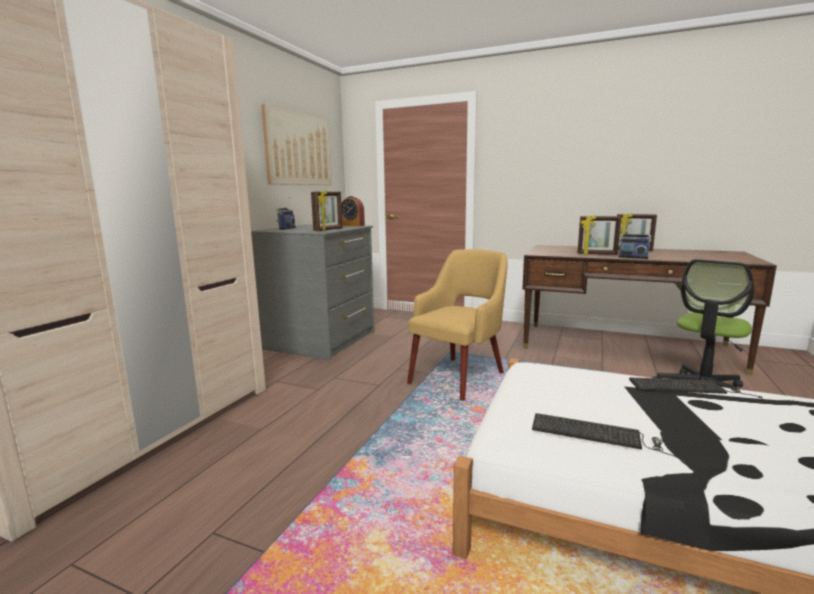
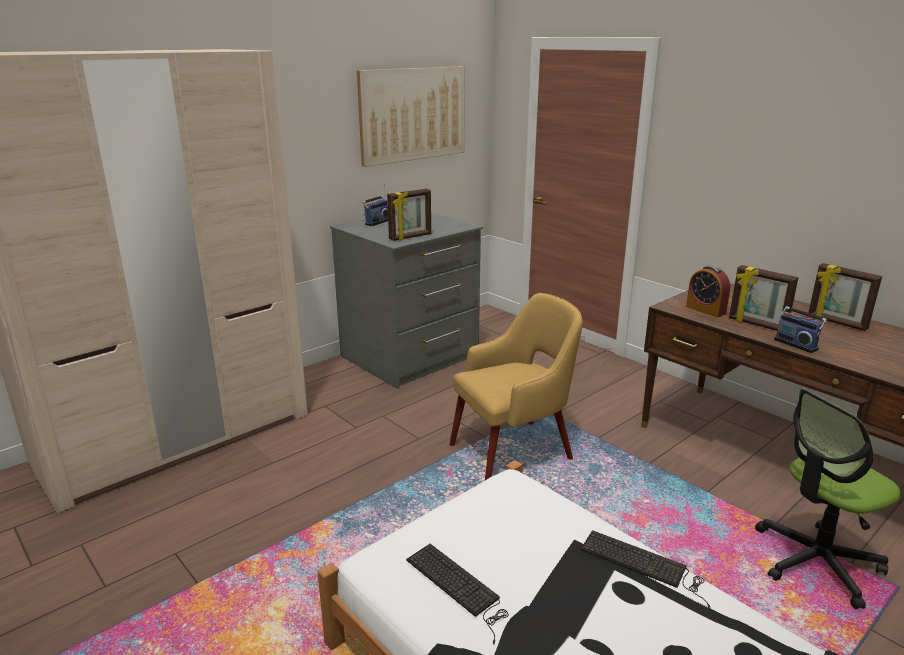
camera: 25 degrees right, 10 degrees up
(352, 225) = (458, 223): alarm clock -> alarm clock (705, 310)

